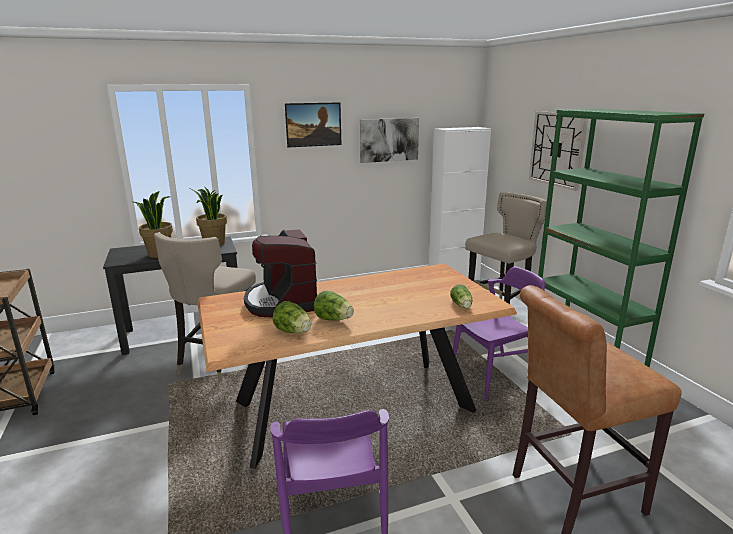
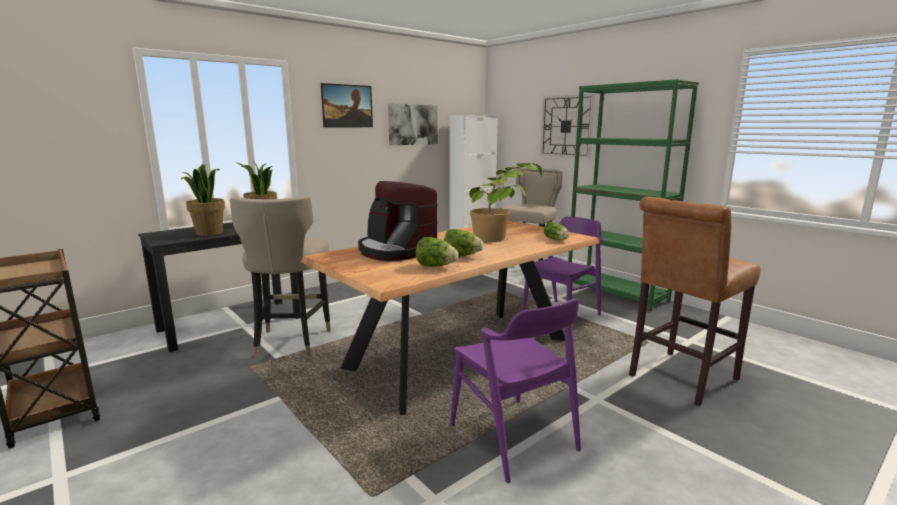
camera: 20 degrees left, 5 degrees down
(409, 293) = (503, 236): none -> potted plant

